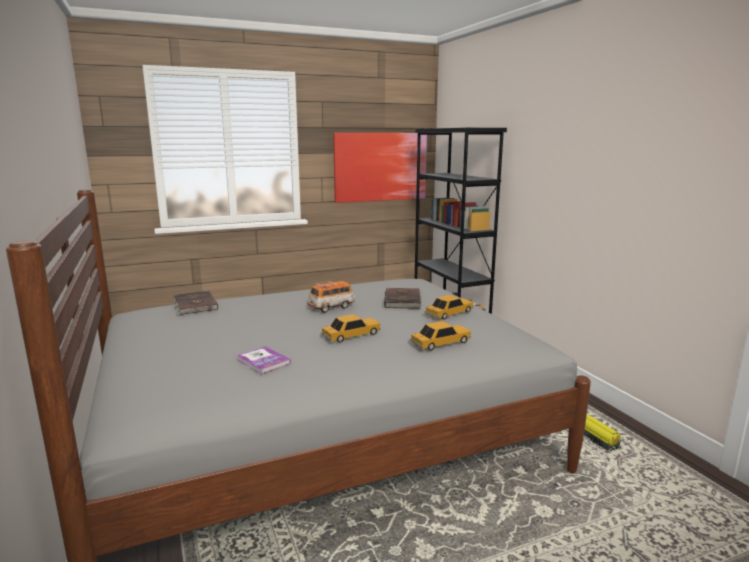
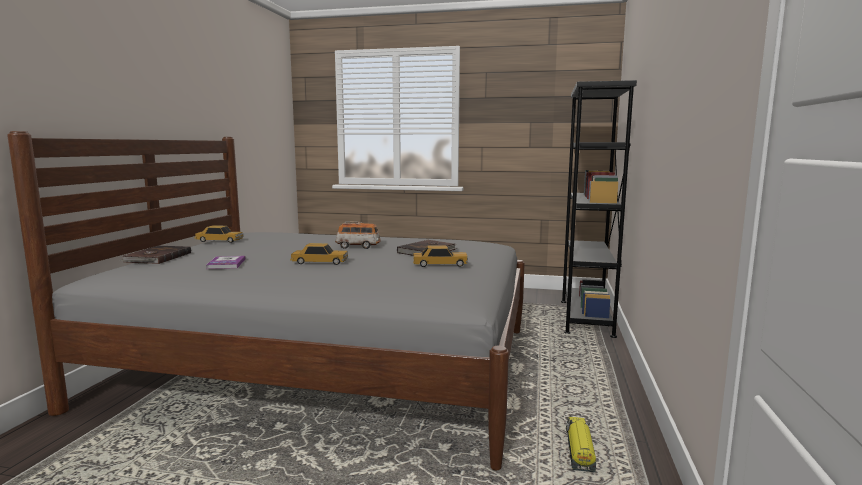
camera: 35 degrees right, 5 degrees down
(194, 305) = (278, 233): brown book -> brown book (157, 257)
(380, 167) = (546, 137): picture -> none
(440, 343) = (370, 278): toy car -> toy car (219, 240)

